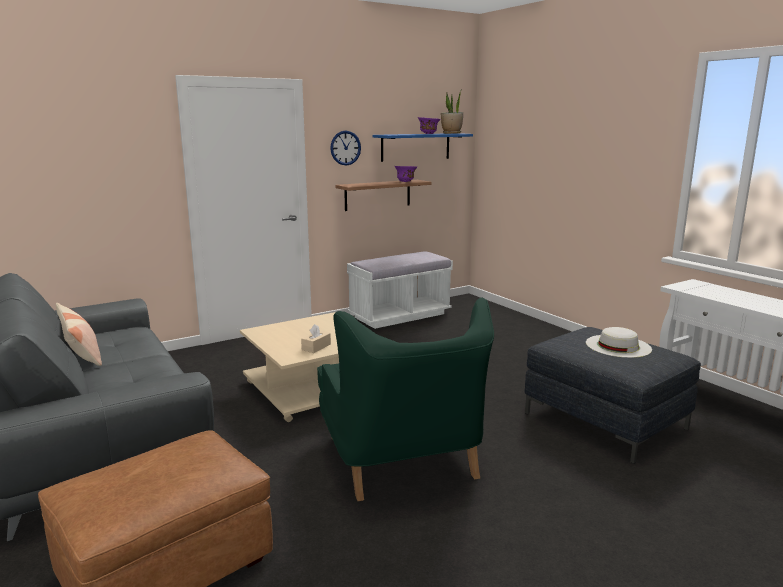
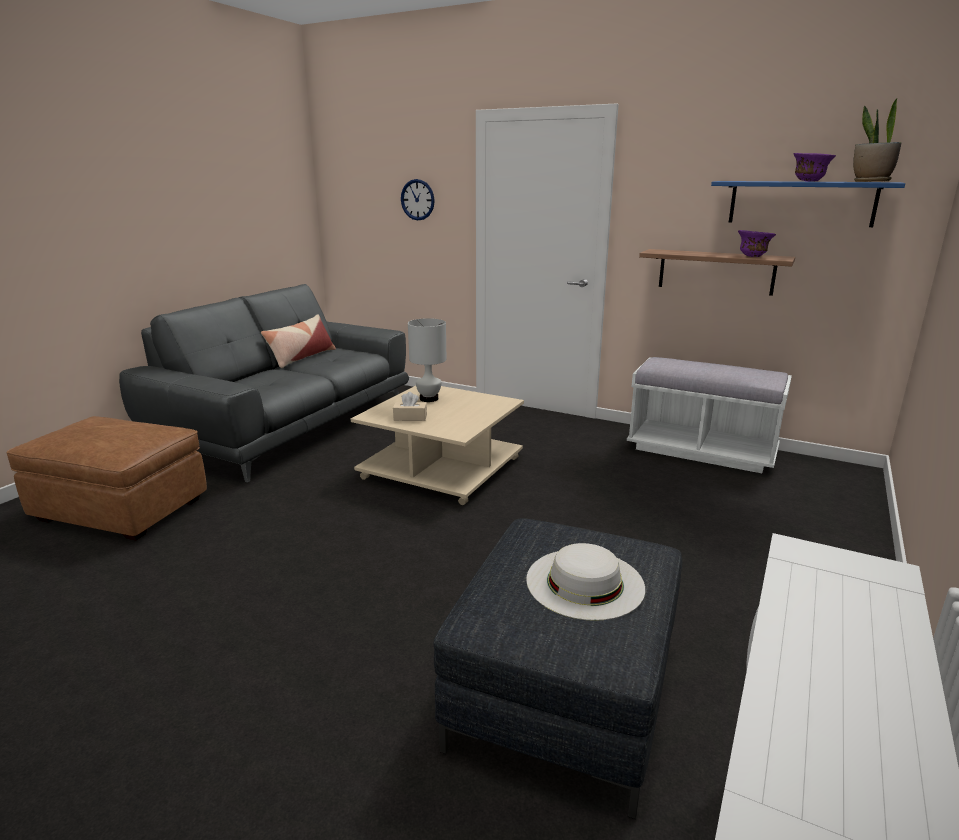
camera: 60 degrees right, 5 degrees up
(284, 334) = (428, 399): none -> white table lamp
(345, 148) = (671, 198): wall clock -> wall clock (417, 199)
(402, 459) = (329, 555): green armchair -> none

